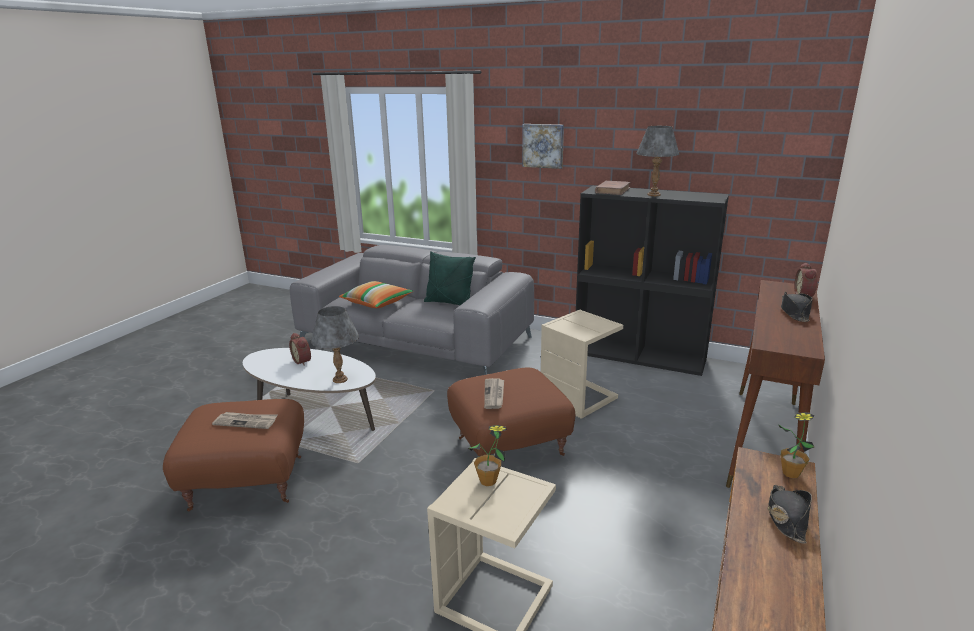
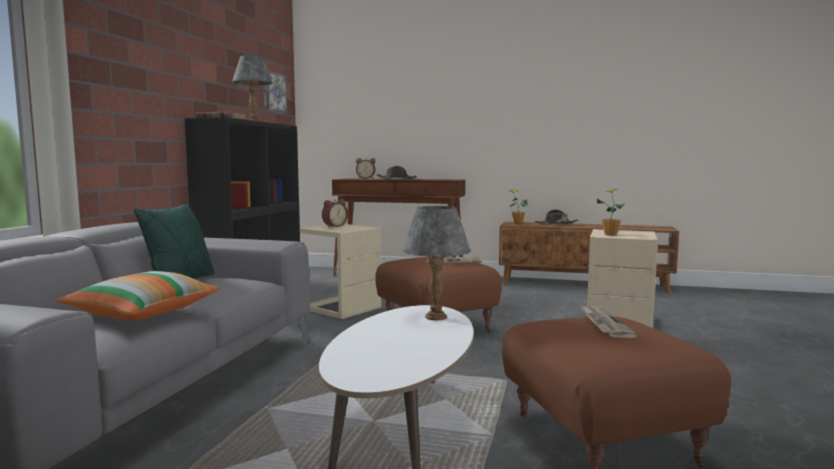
camera: 100 degrees left, 15 degrees down
(303, 361) = (380, 343): alarm clock -> alarm clock (334, 226)
(543, 145) = (135, 64): picture -> picture (273, 92)

